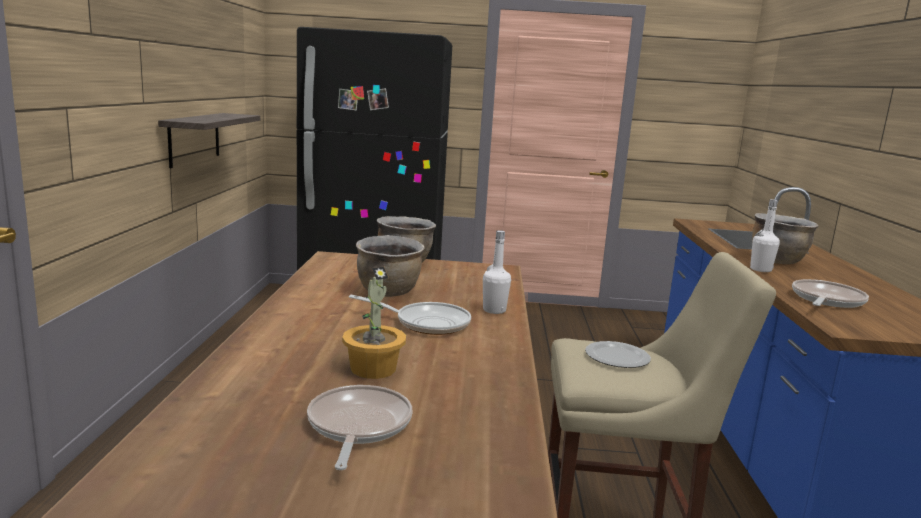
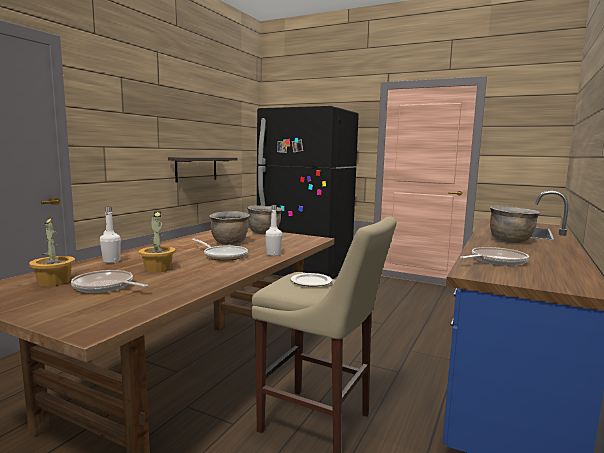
camera: 25 degrees right, 5 degrees down
(240, 432) = (55, 281): none -> potted plant
(358, 426) = (106, 286): frying pan -> frying pan turned 90 degrees counterclockwise
(760, 269) = (482, 244): white bottle -> white bottle (111, 261)

